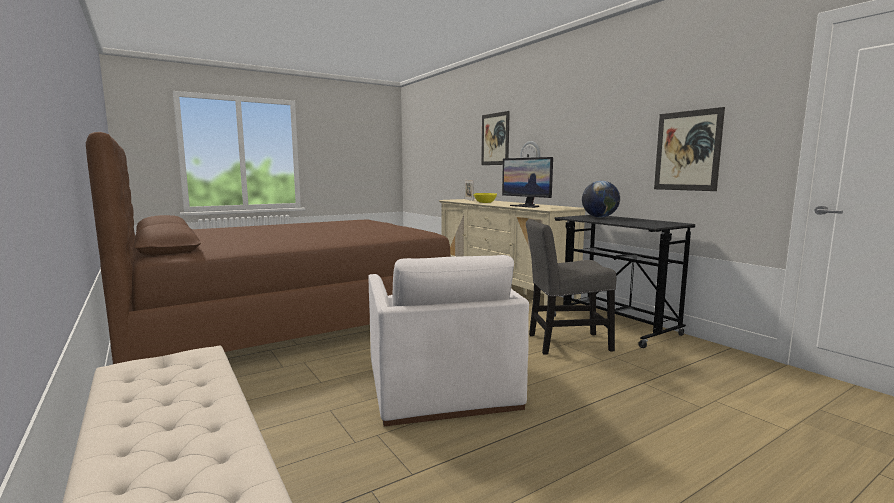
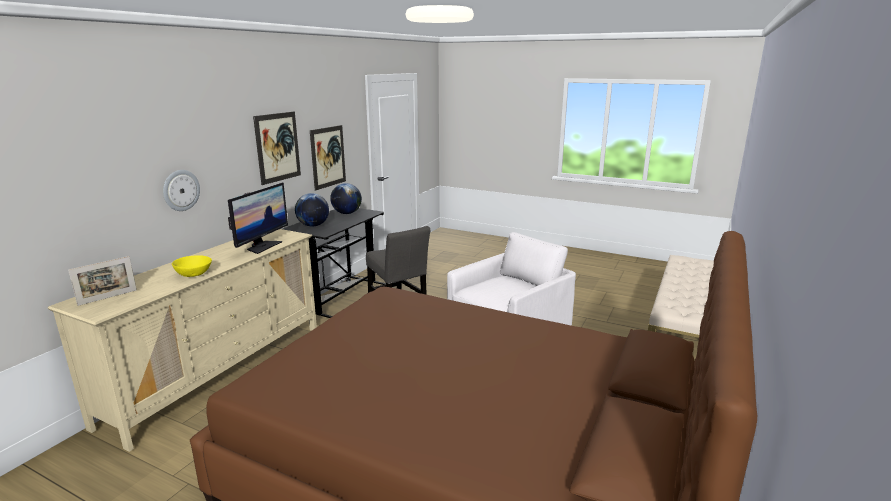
camera: 120 degrees left, 10 degrees up
(495, 139) = (91, 178): picture -> picture (278, 147)
(650, 222) = (347, 213): none -> globe

